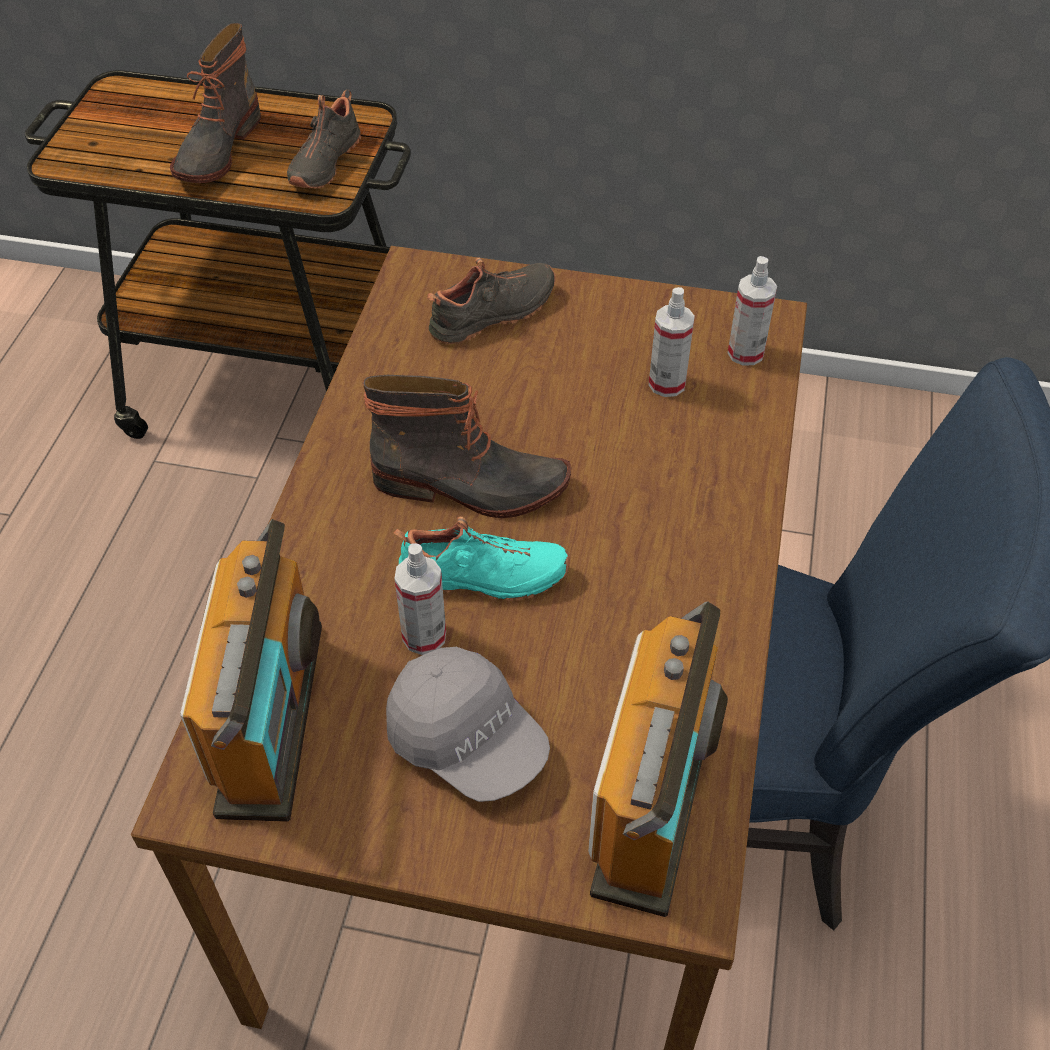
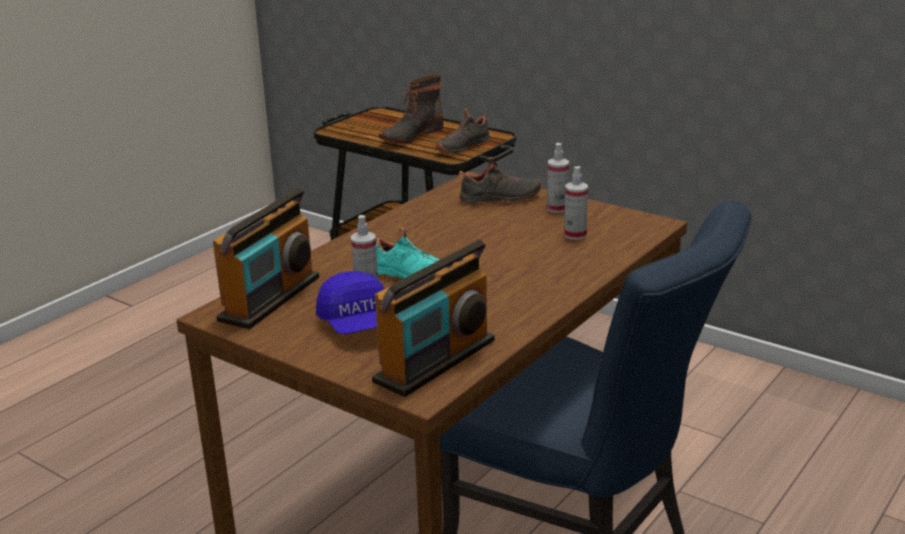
camera: 25 degrees right, 25 degrees down
(467, 740) = (357, 324): grey cap -> blue cap
(470, 487) = (434, 249): boot -> none
(745, 353) = (631, 232): spray bottle -> spray bottle (557, 208)

